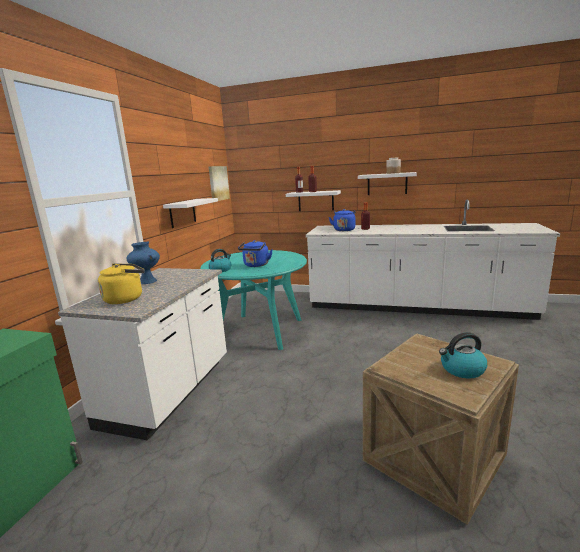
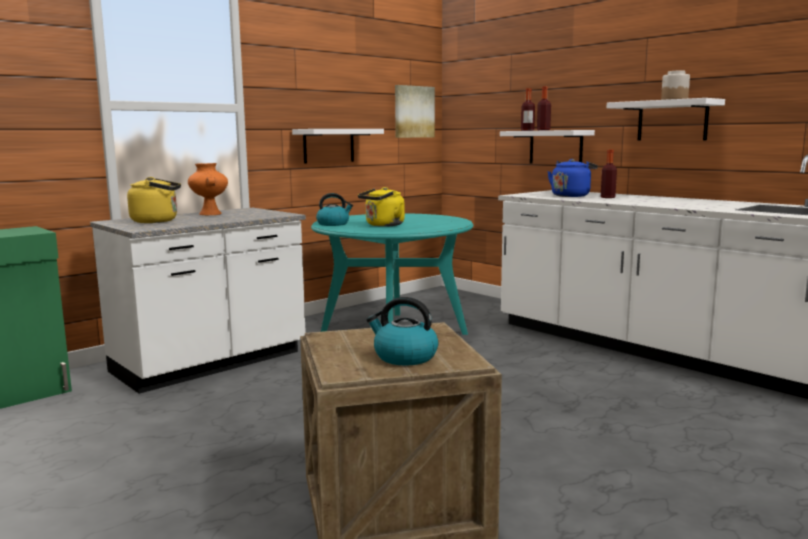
camera: 30 degrees right, 5 degrees down
(147, 281) = (209, 214): blue vase -> orange vase
(256, 265) = (383, 225): blue kettle -> yellow kettle

